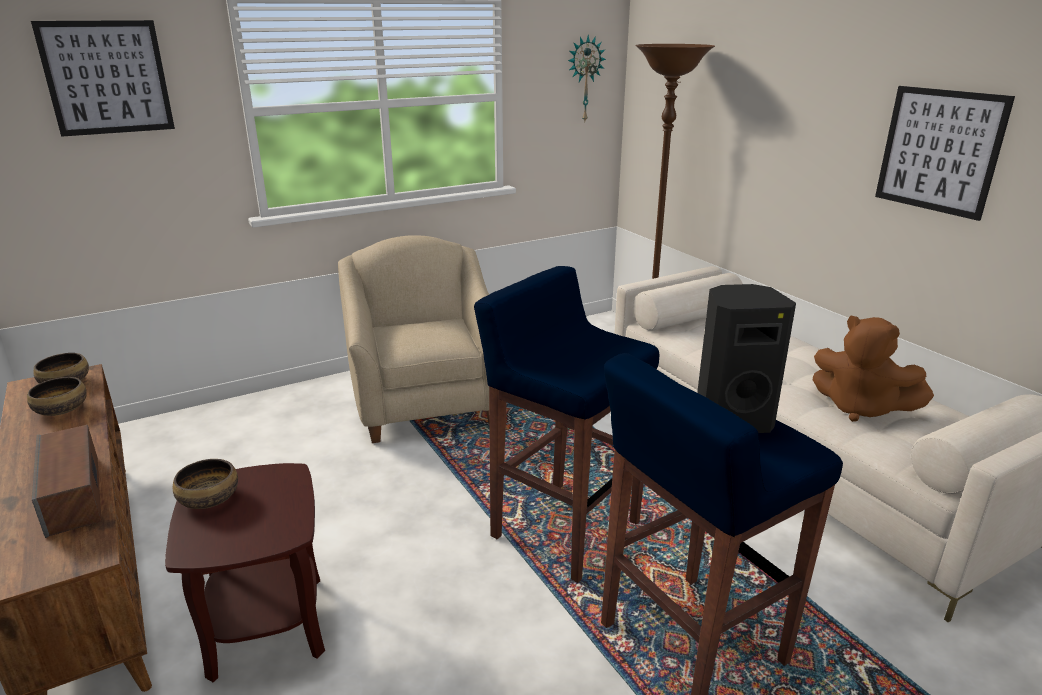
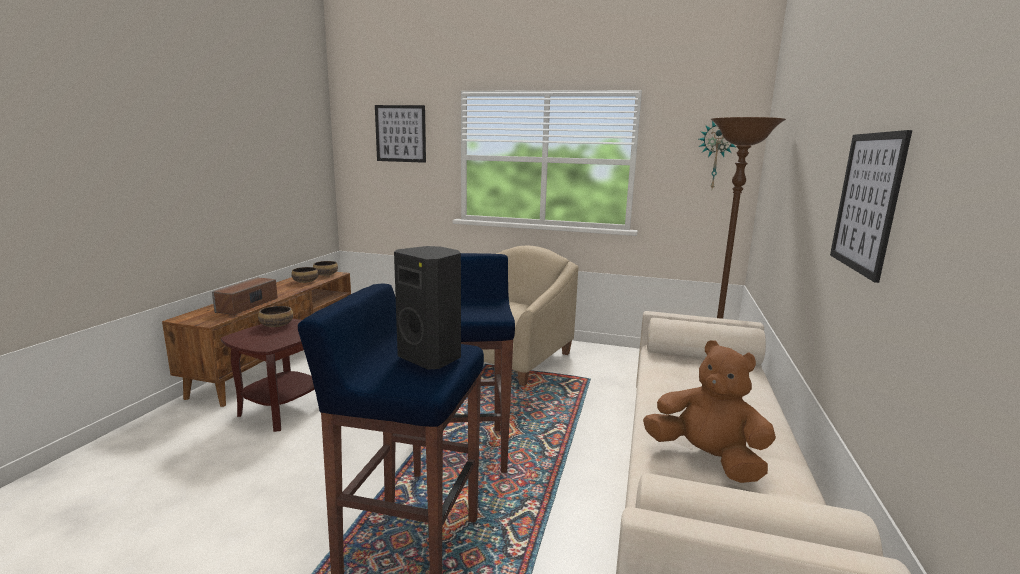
camera: 45 degrees right, 10 degrees down
(860, 408) = (706, 459): brown plush toy -> brown plush toy turned 135 degrees clockwise

